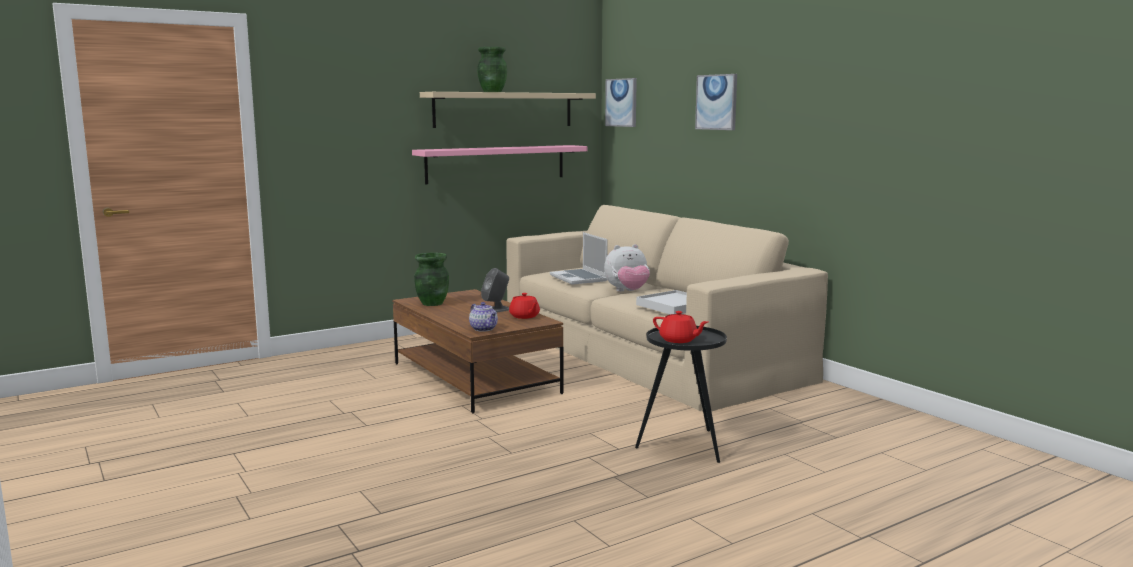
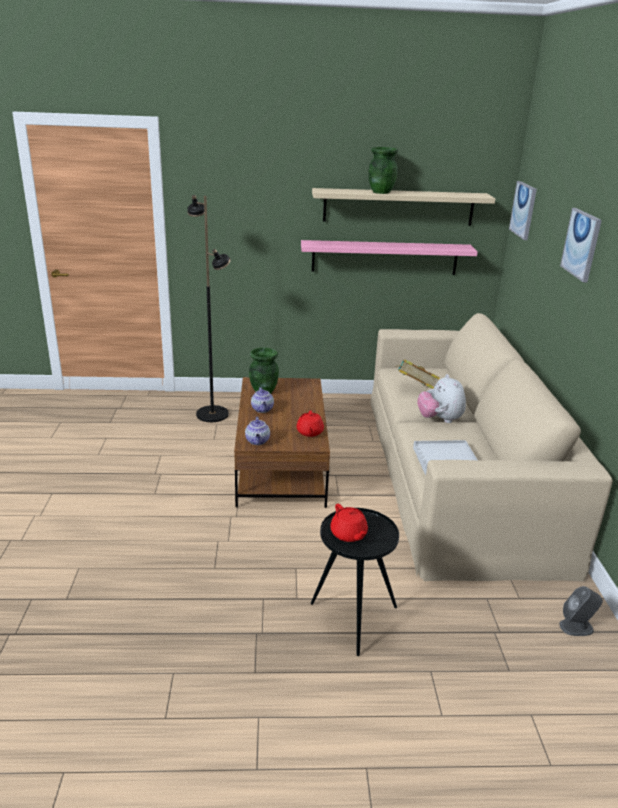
camera: 30 degrees right, 15 degrees up
(346, 363) = (212, 414): none -> black floor lamp
(452, 313) = (262, 409): none -> teapot
(496, 310) = (299, 415): grey speaker -> grey speaker (576, 627)
(579, 278) = (415, 389): laptop -> book
(627, 291) = (439, 420): plush toy -> plush toy turned 60 degrees clockwise

